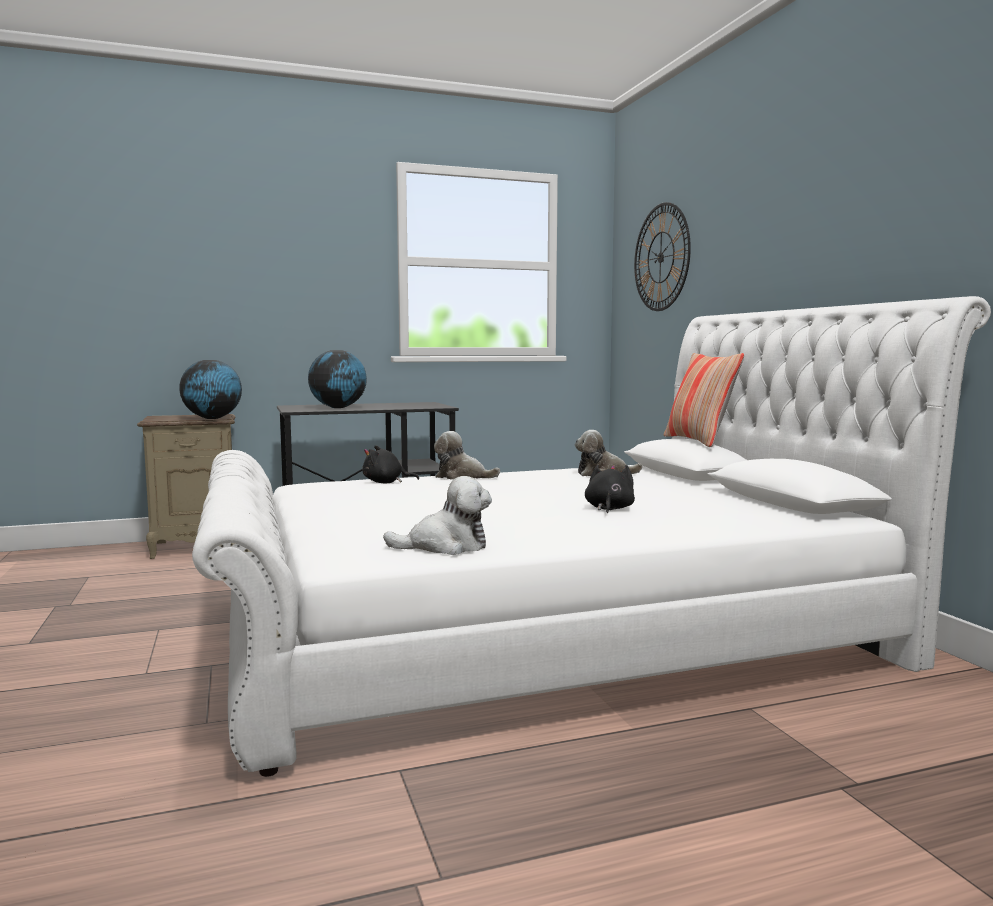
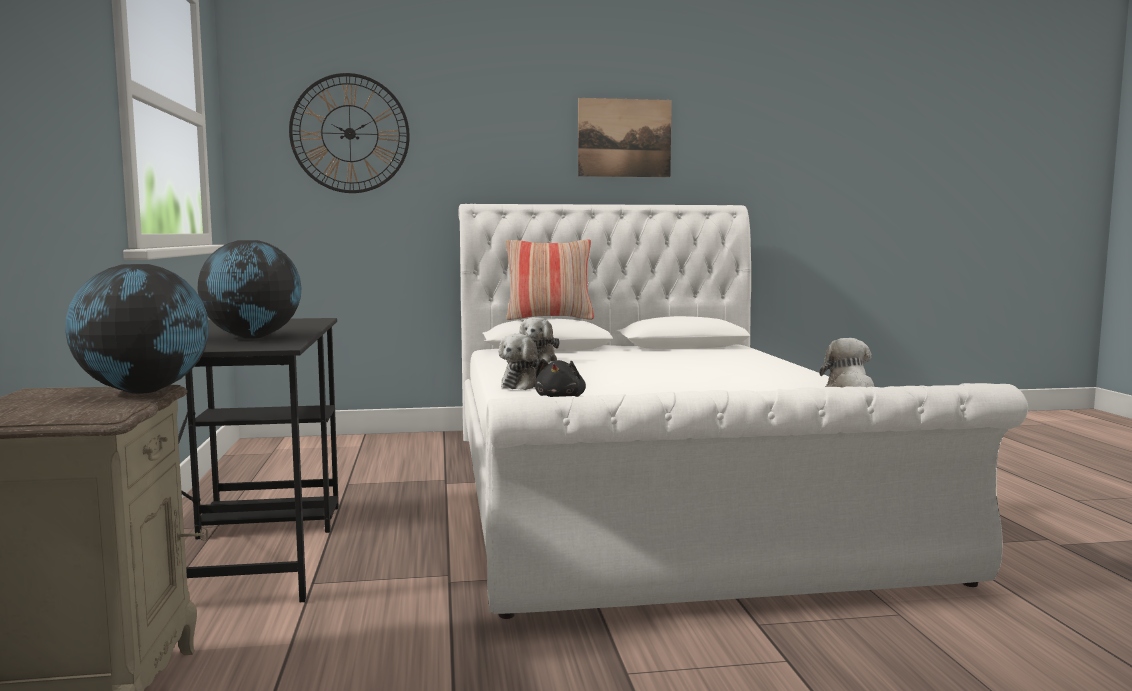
camera: 80 degrees left, 0 degrees up
(609, 509) = (709, 367): black plush toy -> none
(852, 215) = (624, 138): none -> picture

